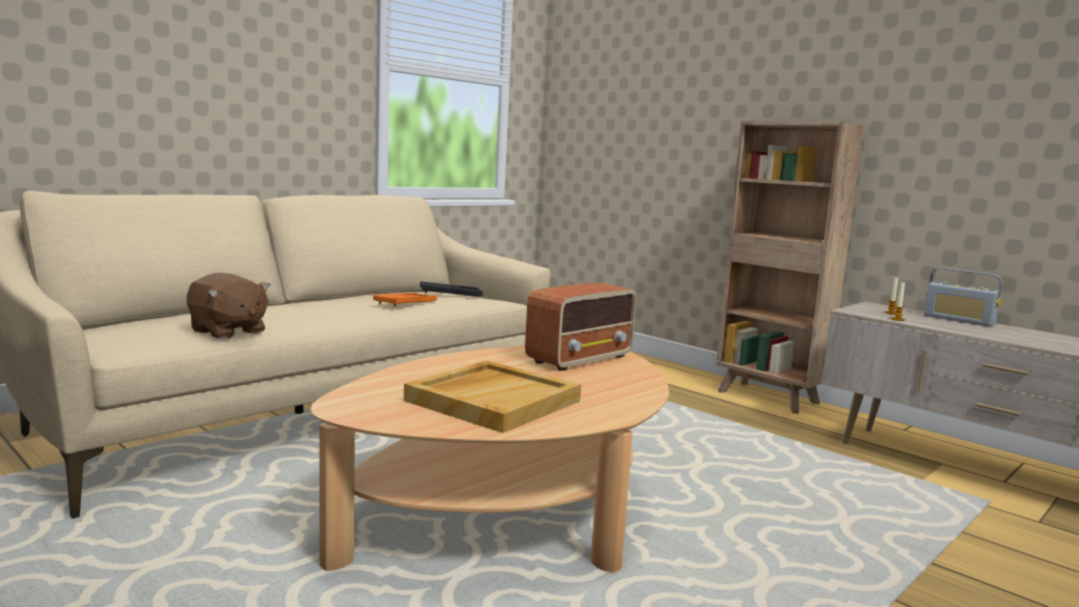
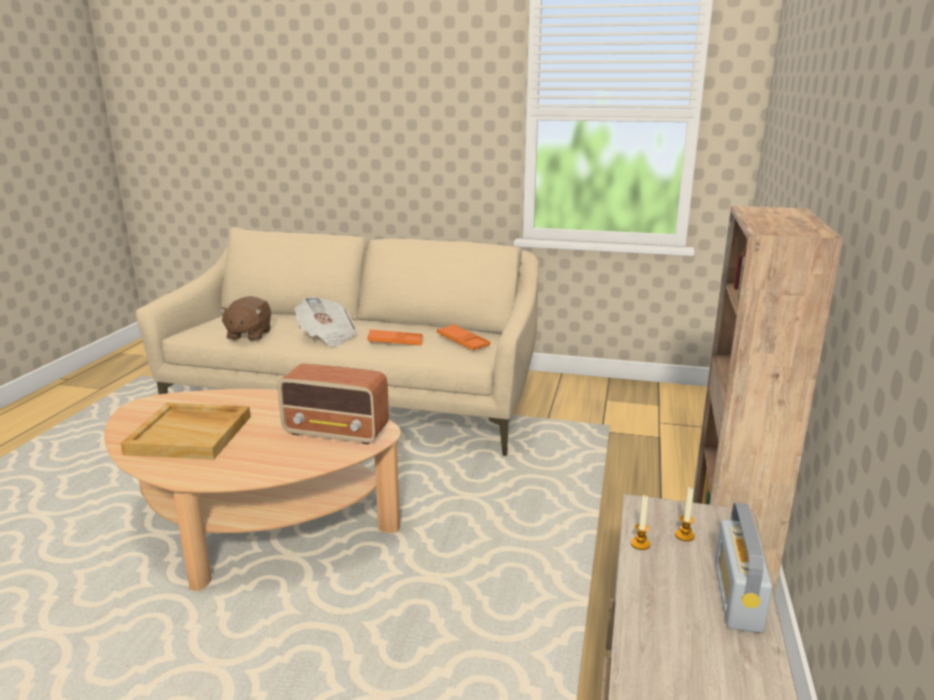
camera: 60 degrees right, 10 degrees up
(327, 314) = (327, 337): none -> newspaper
(450, 294) = (463, 341): black tray -> orange tray

